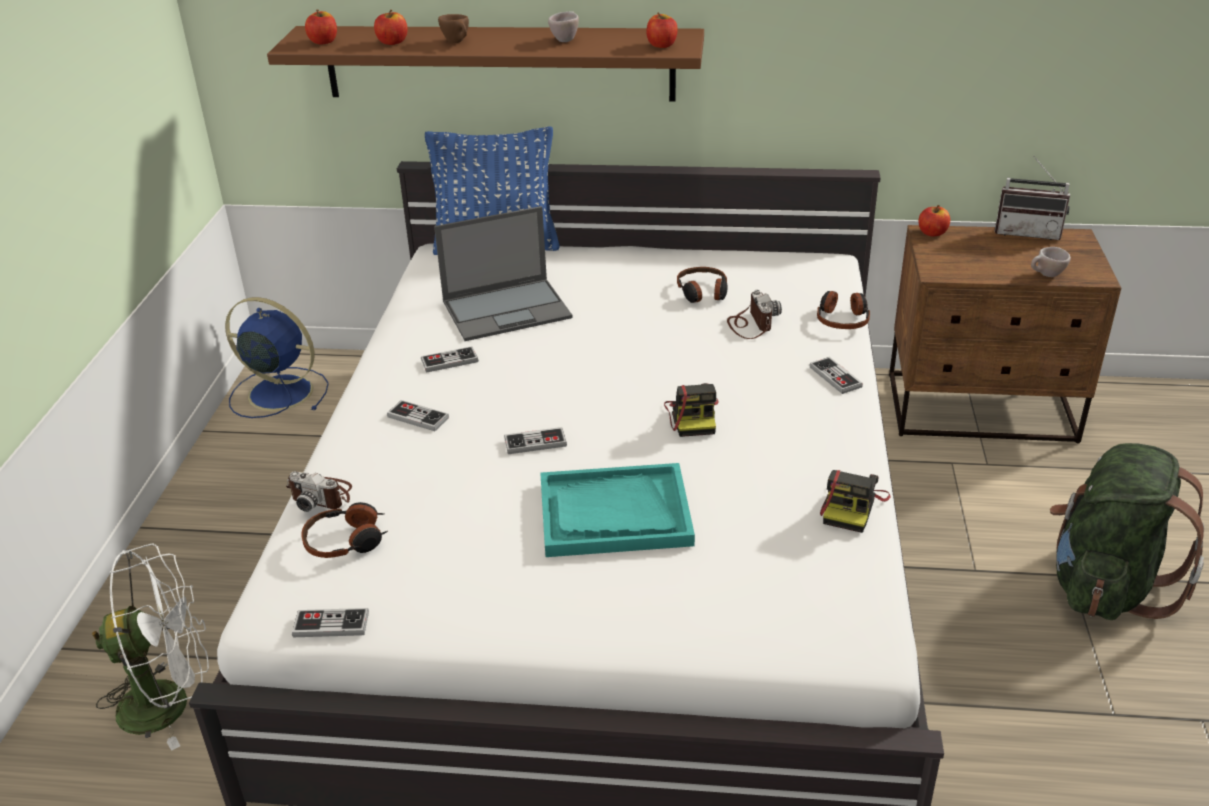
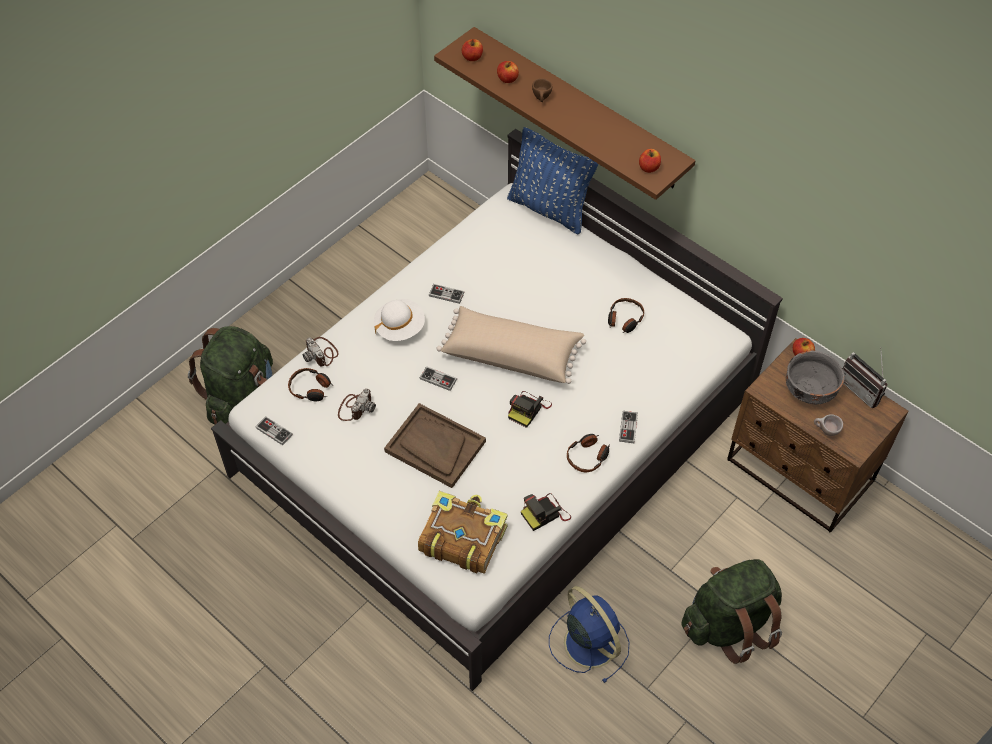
camera: 35 degrees right, 20 degrees up
(170, 702) = (241, 397): white fan -> green backpack
(278, 392) = (414, 217): blue fan -> blue fan (588, 641)
(418, 417) = (400, 327): game controller -> white hat
(508, 309) = (508, 270): laptop -> none
(566, 39) = (603, 129): beige cup -> none
(604, 377) = (511, 353): none -> beige pillow
(614, 514) = (435, 447): turquoise tray -> brown tray
(751, 324) = (625, 361): camera -> camera (355, 407)
(778, 595) = (462, 538): none -> book
(842, 319) = (679, 388): headphones -> headphones (588, 456)
(982, 254) = (809, 391): none -> grey bowl

